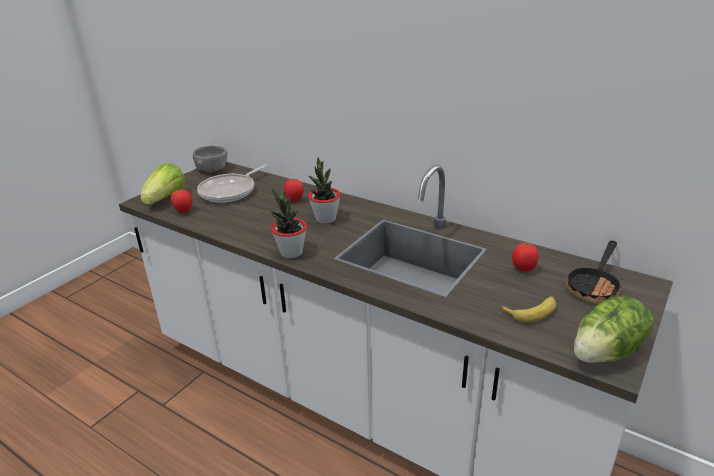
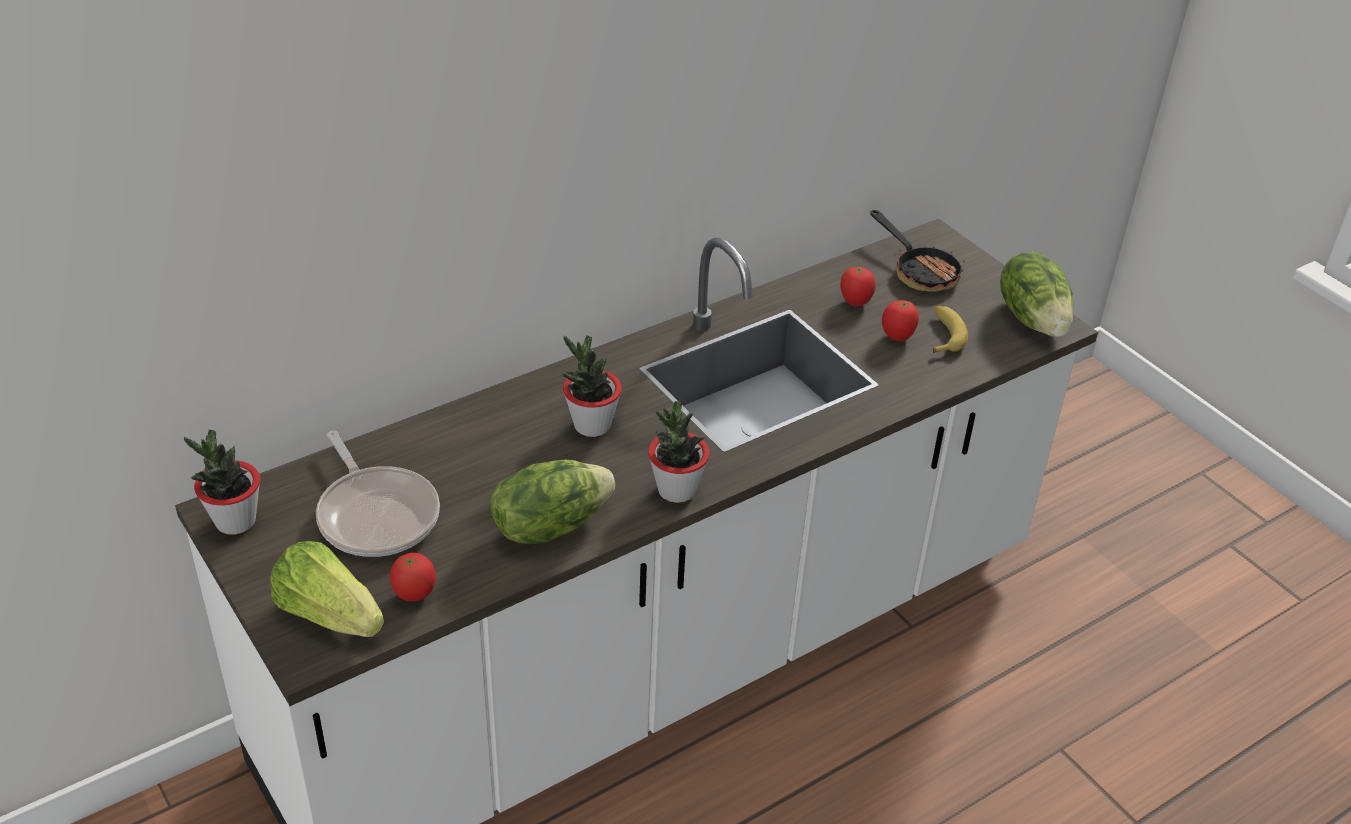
camera: 70 degrees left, 10 degrees up
(212, 169) = (235, 521): grey bowl -> potted plant
(244, 227) = (550, 525): none -> lettuce
(294, 200) = (490, 442): tomato -> tomato (897, 337)

